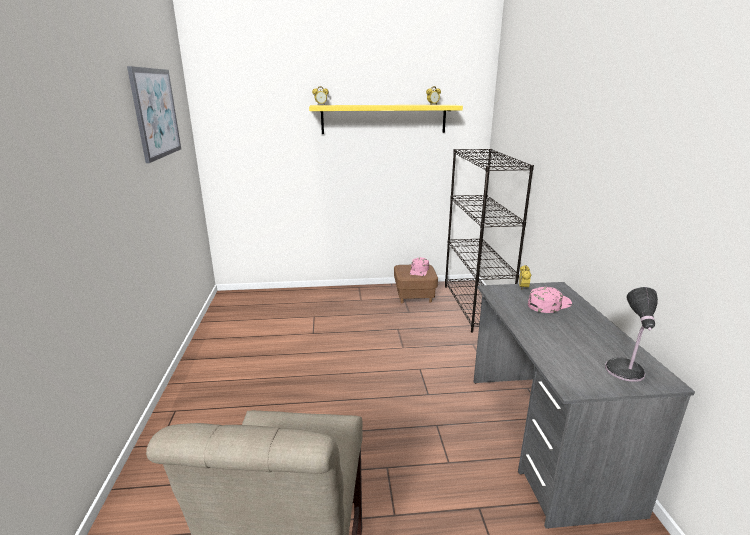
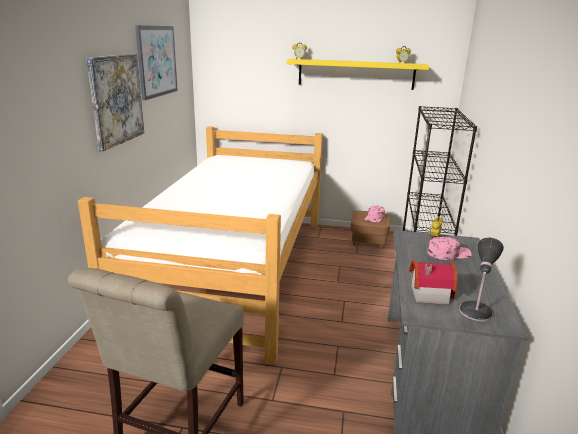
camera: 15 degrees right, 0 degrees up
(117, 164) = (116, 99): none -> picture
(284, 352) = (235, 268): none -> bed
(563, 357) = (427, 293): none -> toy house

